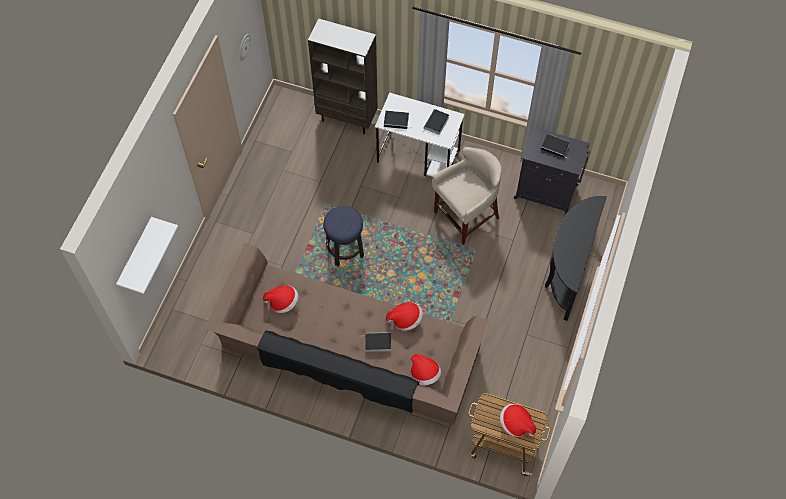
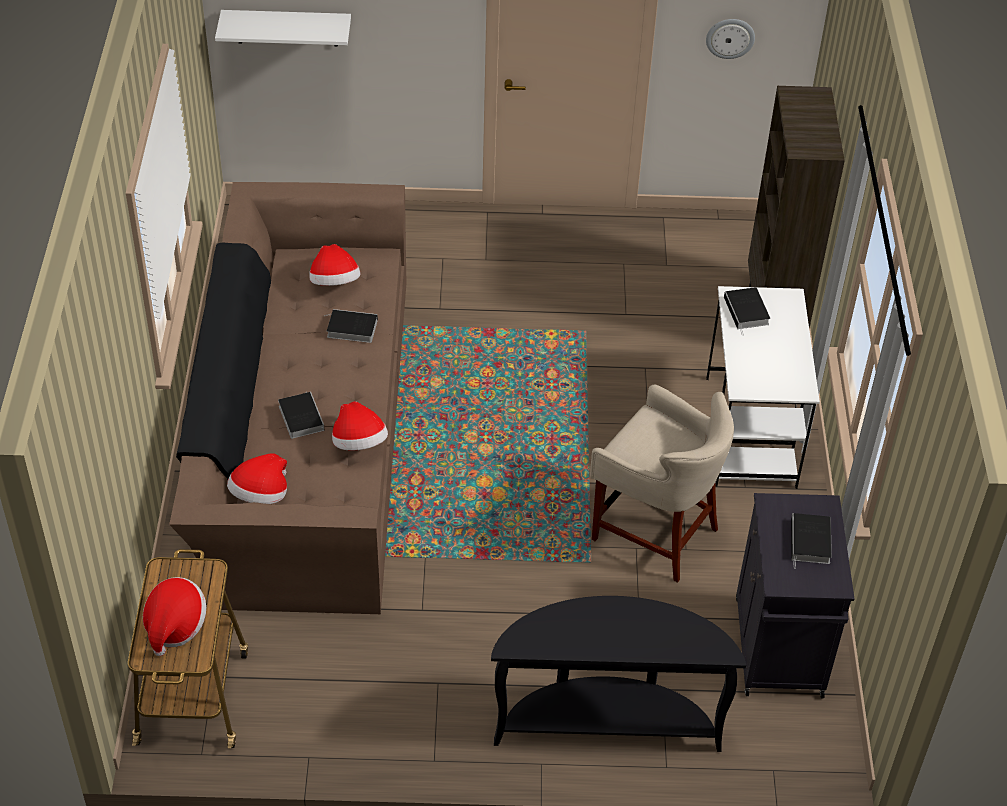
camera: 70 degrees right, 15 degrees down
(345, 249) = (506, 378): stool -> none
(436, 123) = (773, 366): book -> book (350, 328)

